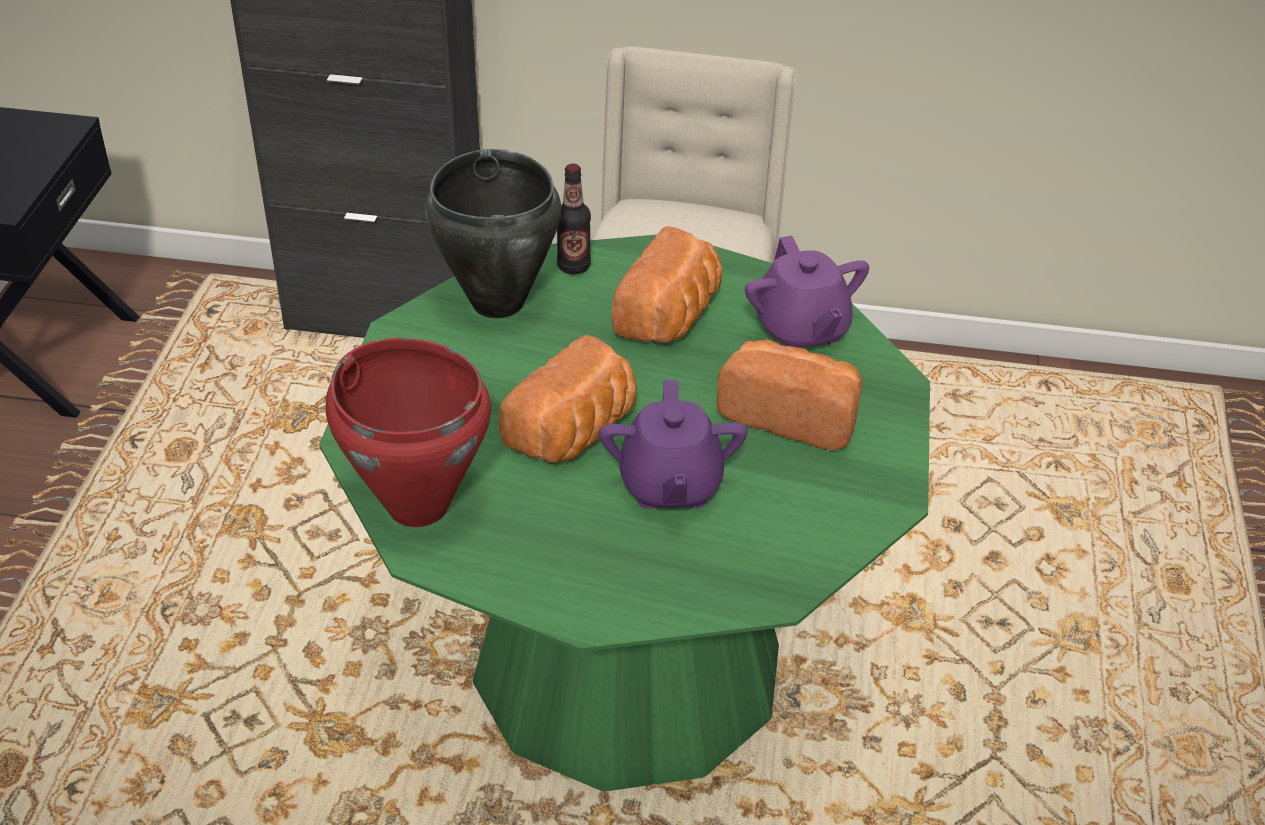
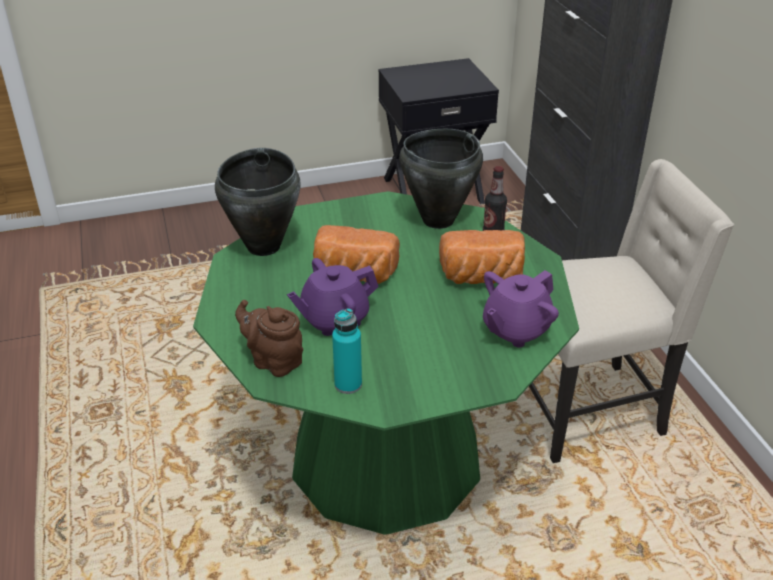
camera: 65 degrees right, 5 degrees down
(418, 505) = (264, 246): red cooking pot -> black cooking pot
(730, 577) = (274, 361): none -> brown teapot
(792, 414) = (431, 347): bread -> none
(825, 517) = (348, 384): none -> turquoise bottle

